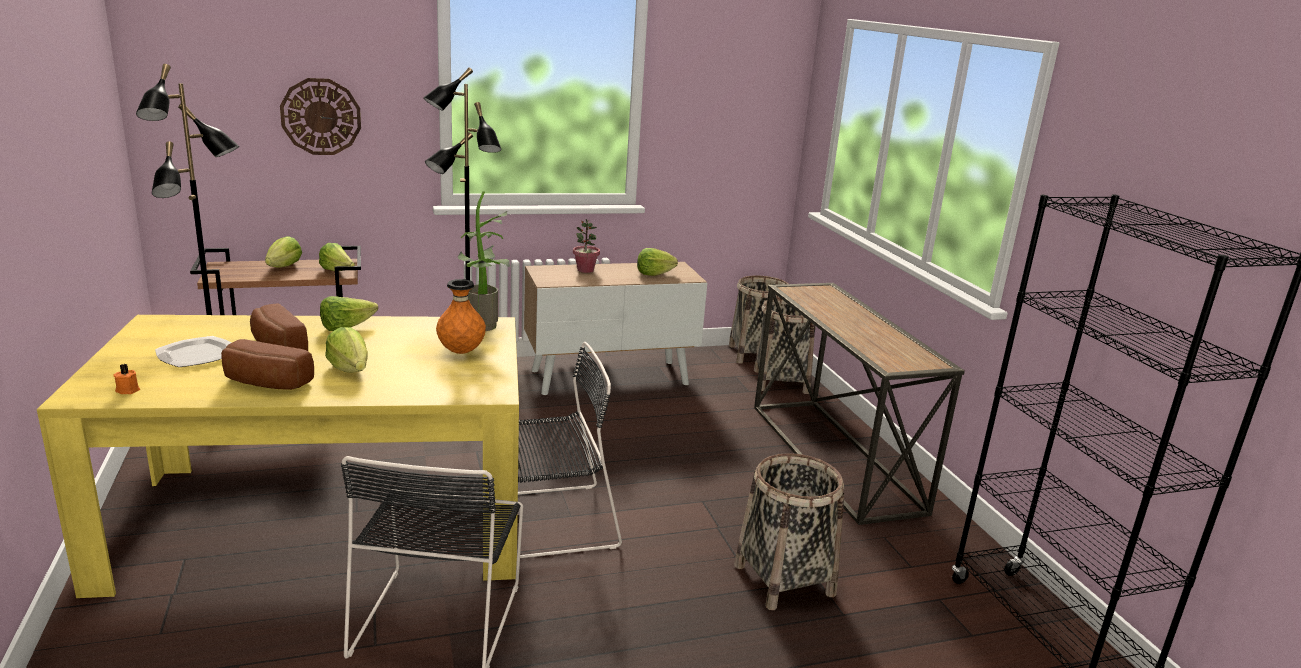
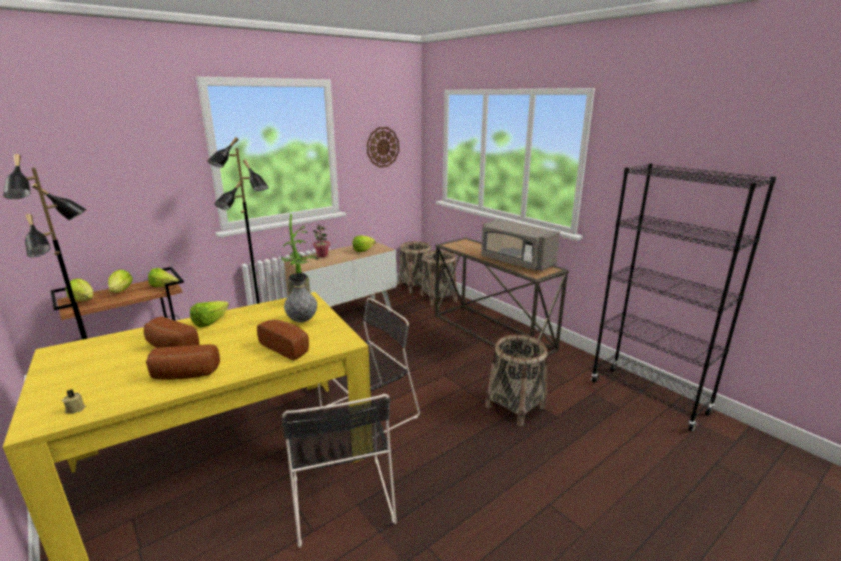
camera: 20 degrees left, 0 degrees up
(128, 390) = (75, 409): orange candle -> beige candle
(198, 355) = (113, 367): plate -> none
(321, 116) = (128, 182): wall clock -> wall clock (382, 147)
(350, 369) = (238, 350): lettuce -> lettuce (84, 300)
(411, 381) = (287, 347): none -> bread
(461, 352) = (302, 321): orange vase -> grey vase
(879, 338) = (516, 262): none -> grey microwave

